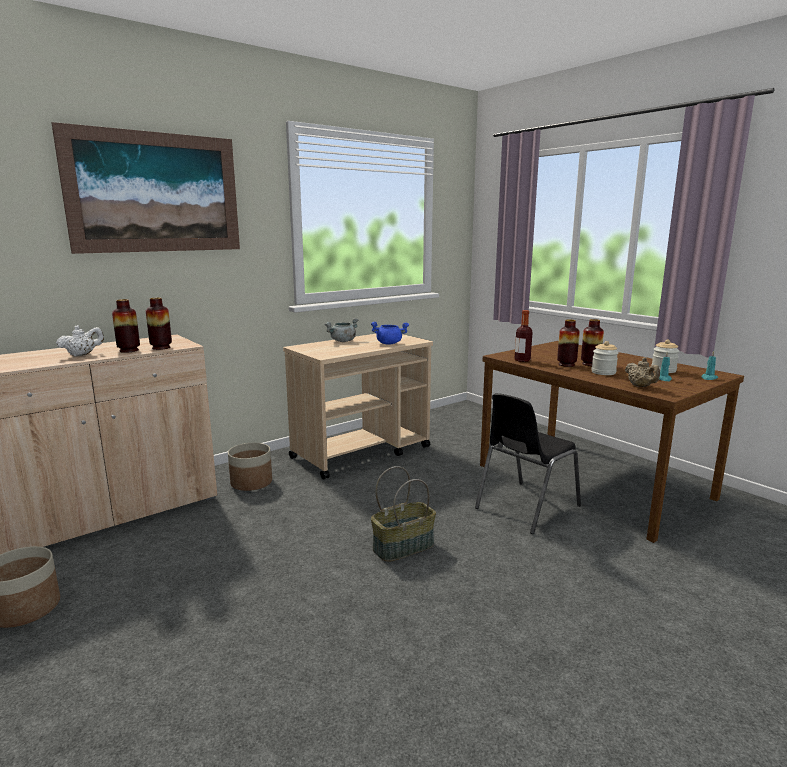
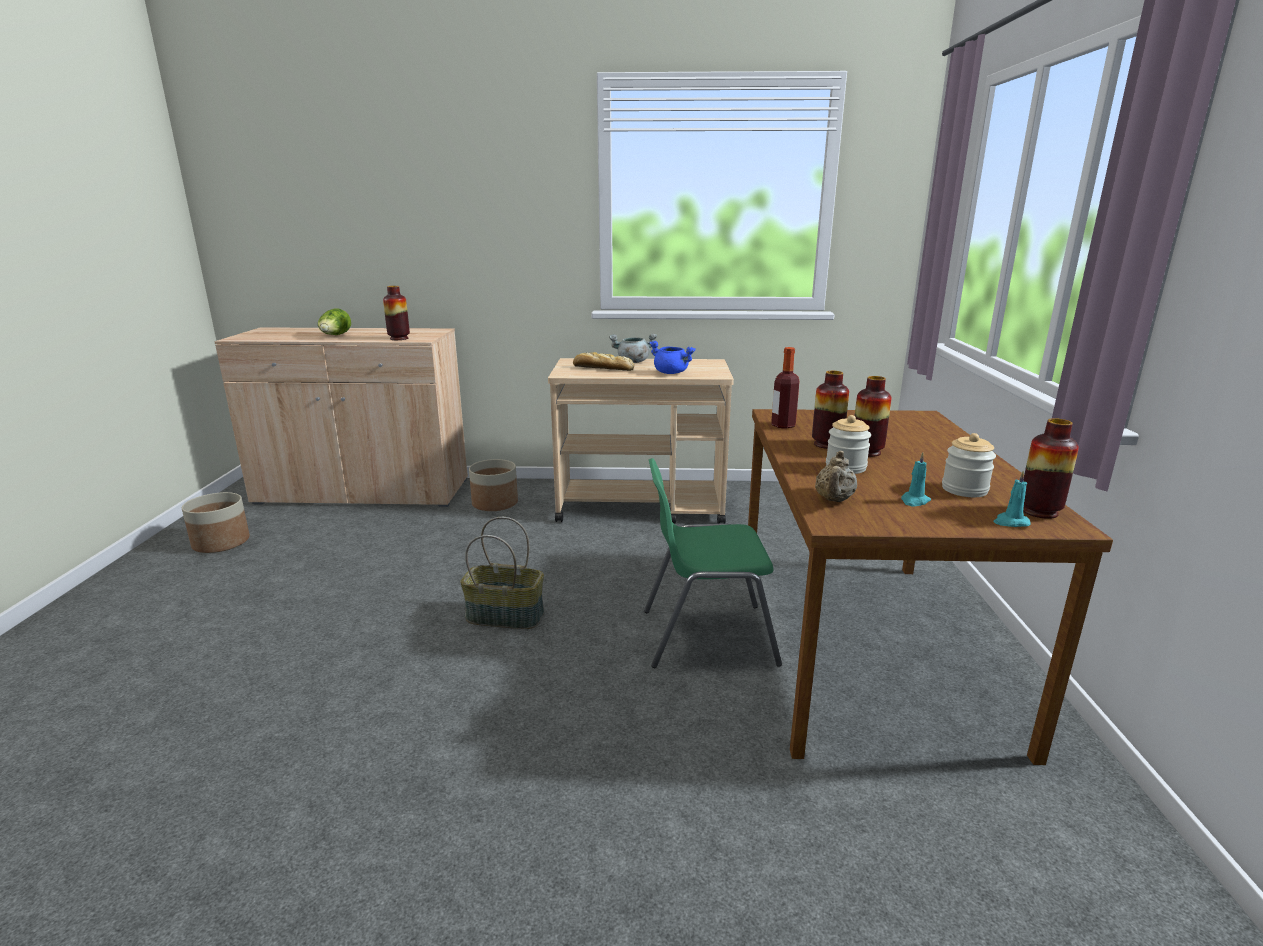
camera: 40 degrees right, 5 degrees up
(82, 355) = (335, 336): white teapot -> lettuce
(129, 350) = (372, 337): vase -> vase (1039, 512)
(155, 193) = (437, 173): picture -> none
(336, 348) = (602, 368): none -> bread
(525, 507) = (705, 636): black chair -> green chair

